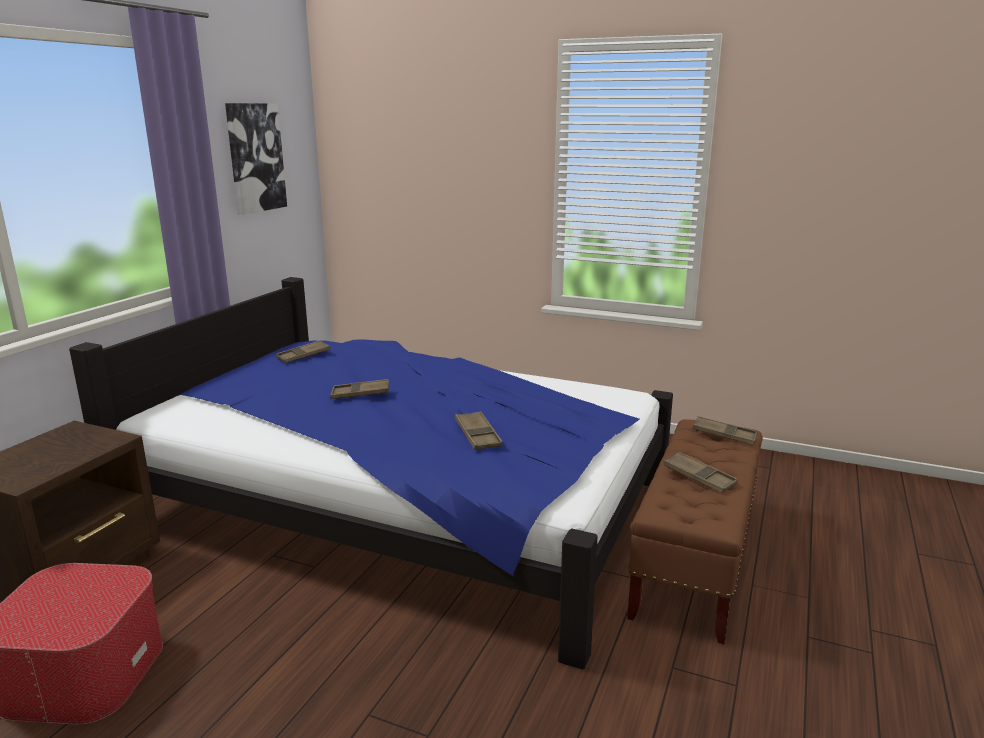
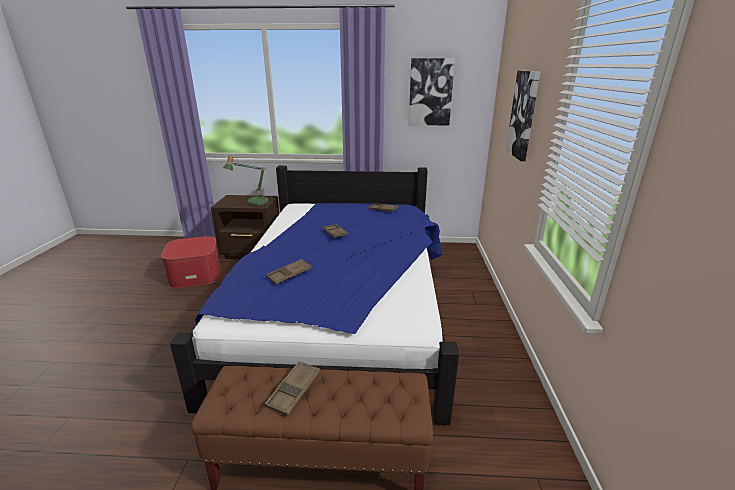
camera: 70 degrees right, 5 degrees up
(83, 445) = (253, 203): none -> table lamp
(452, 172) = (524, 115): none -> picture
(724, 435) = (393, 402): brown tray -> none

